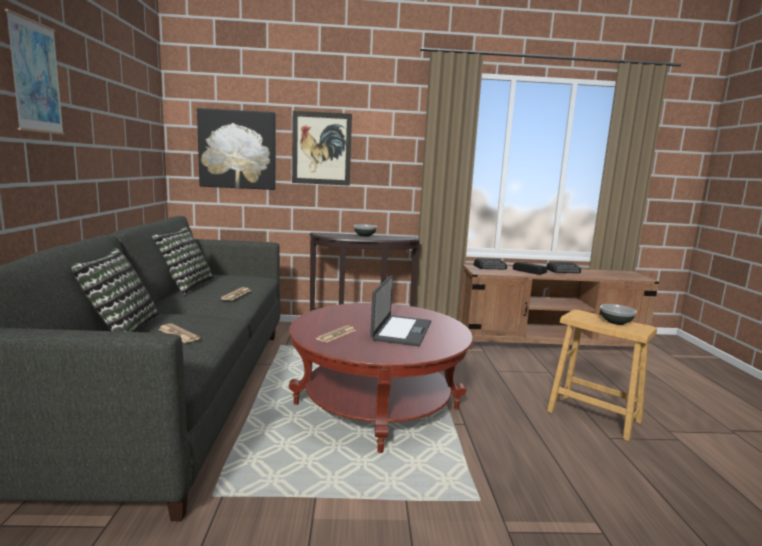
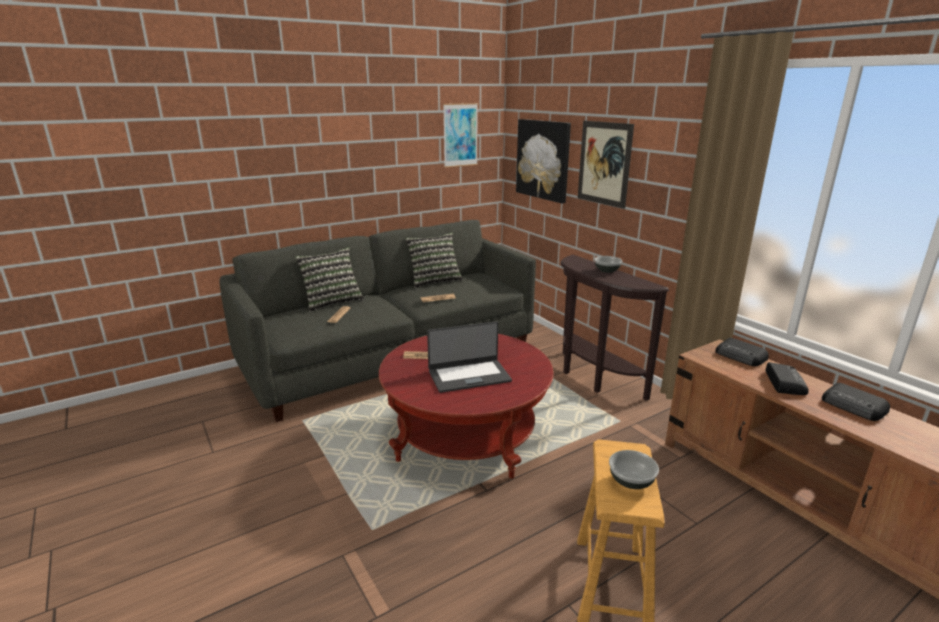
camera: 60 degrees right, 10 degrees up
(35, 77) = (334, 129): picture -> picture (460, 135)

